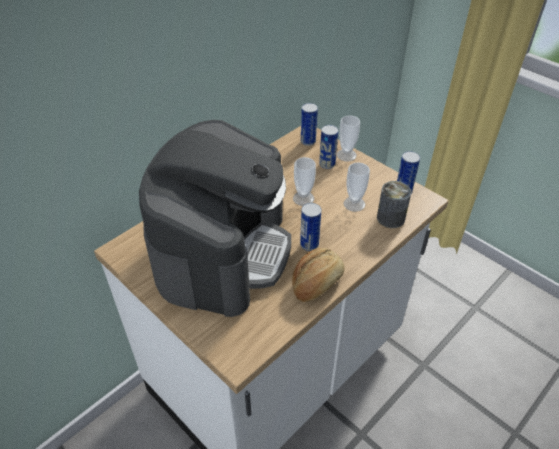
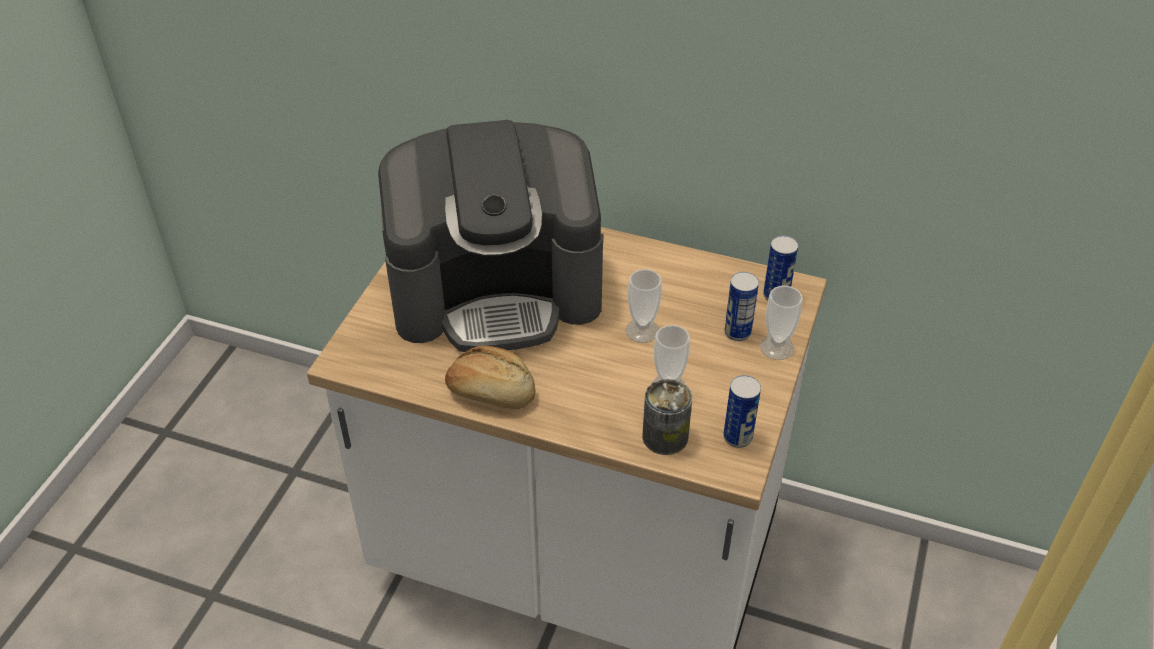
camera: 65 degrees right, 0 degrees up
(309, 244) = (555, 364): can -> none

